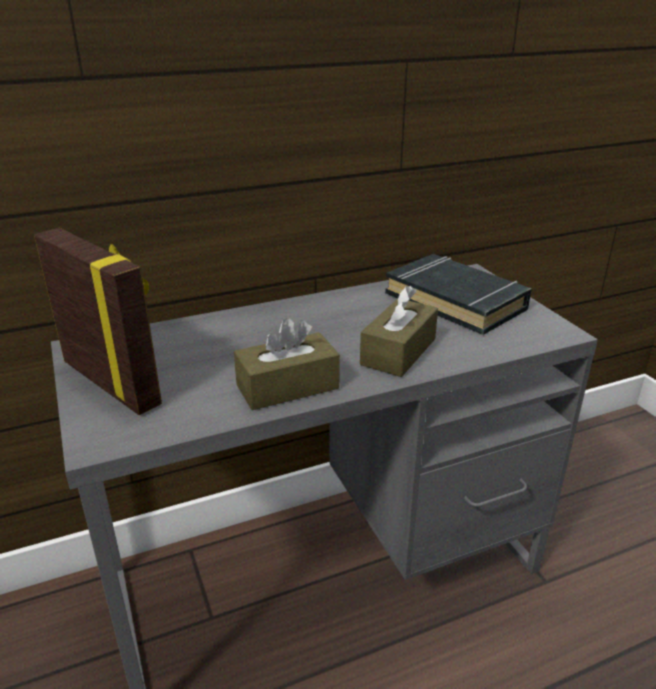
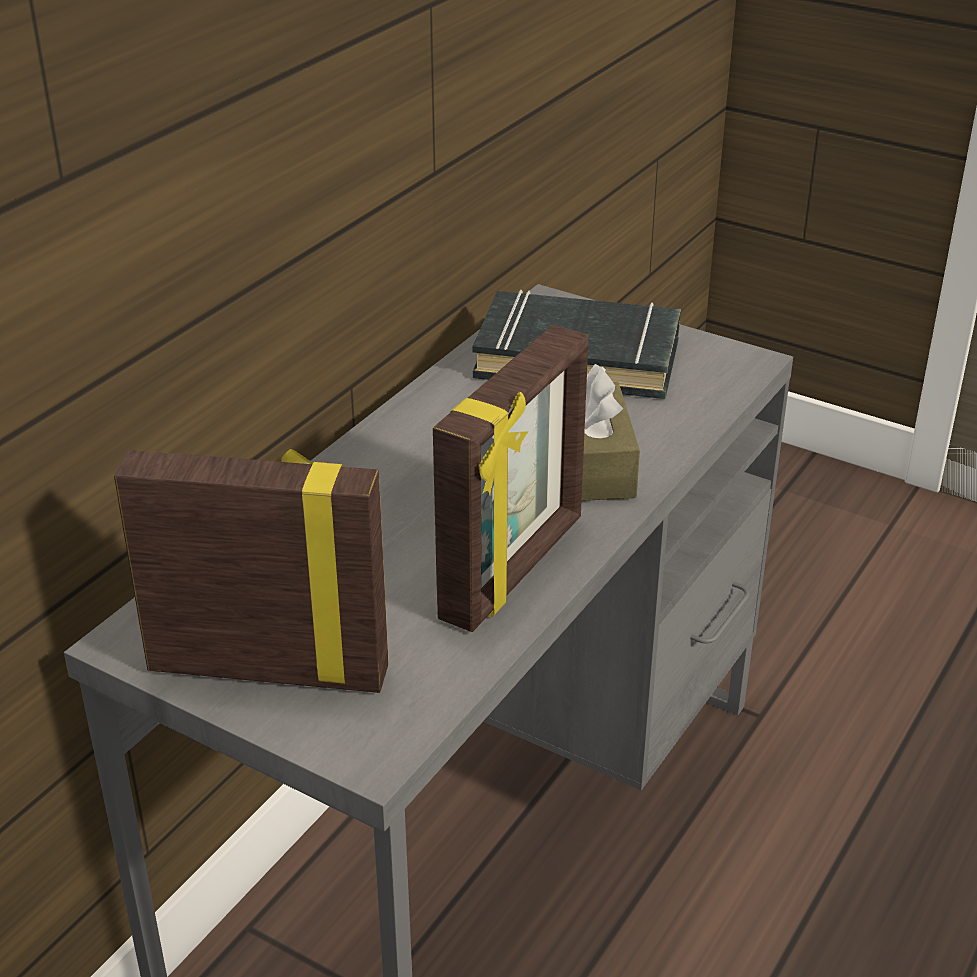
camera: 35 degrees left, 5 degrees up
(287, 387) = (515, 570): brown tissue box -> picture frame

